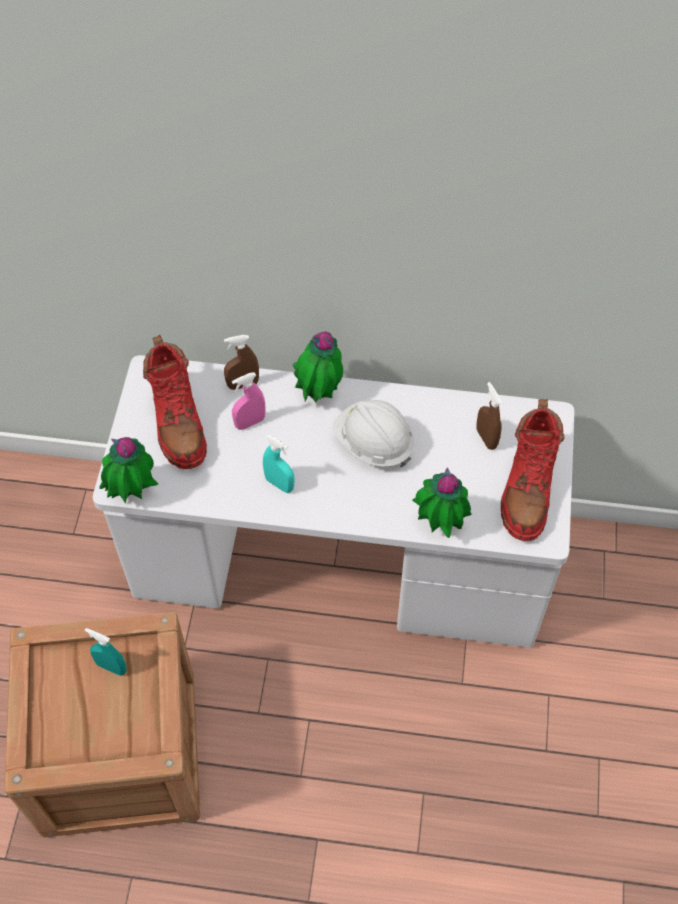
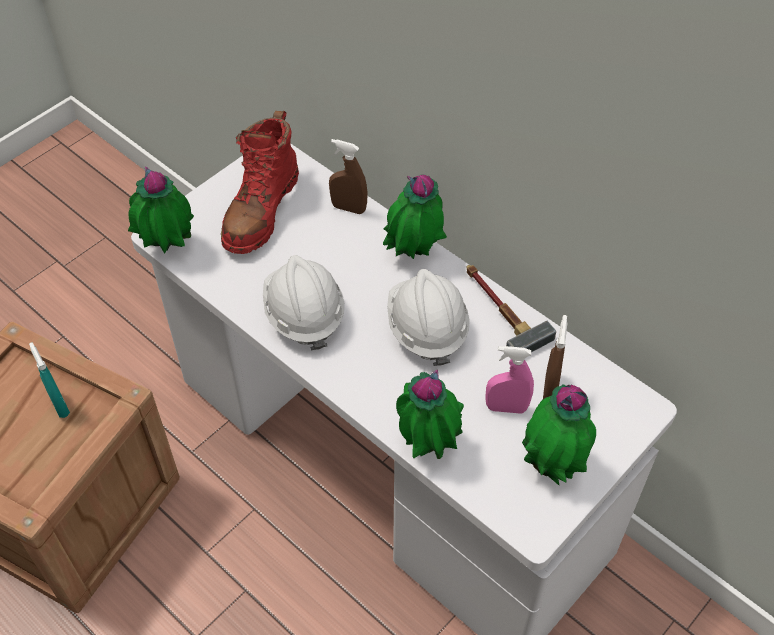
camera: 35 degrees right, 5 degrees down
(250, 422) = (325, 244): pink spray bottle -> pink spray bottle (506, 408)
(279, 484) = (304, 314): turquoise spray bottle -> white hard hat
(411, 401) = (500, 310): none -> hammer
(527, 489) = (552, 466): red boot -> potted plant

